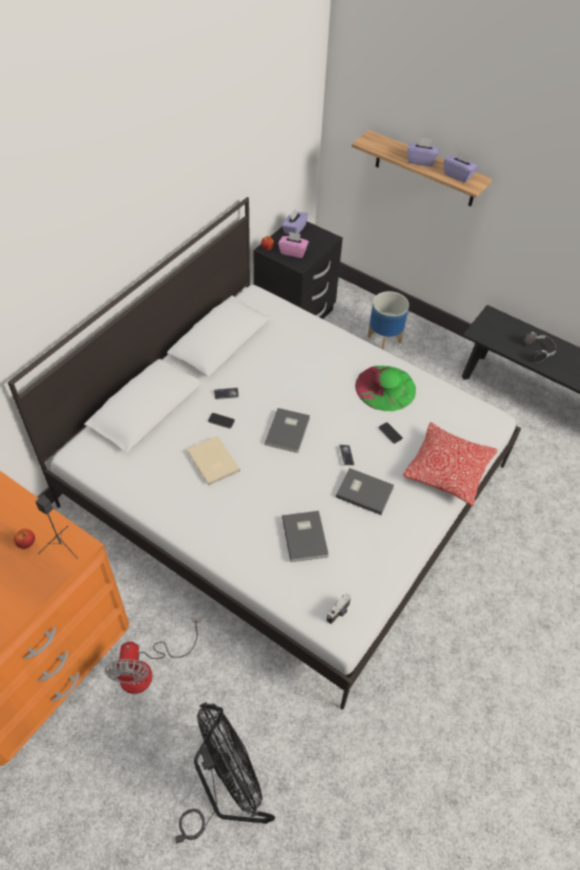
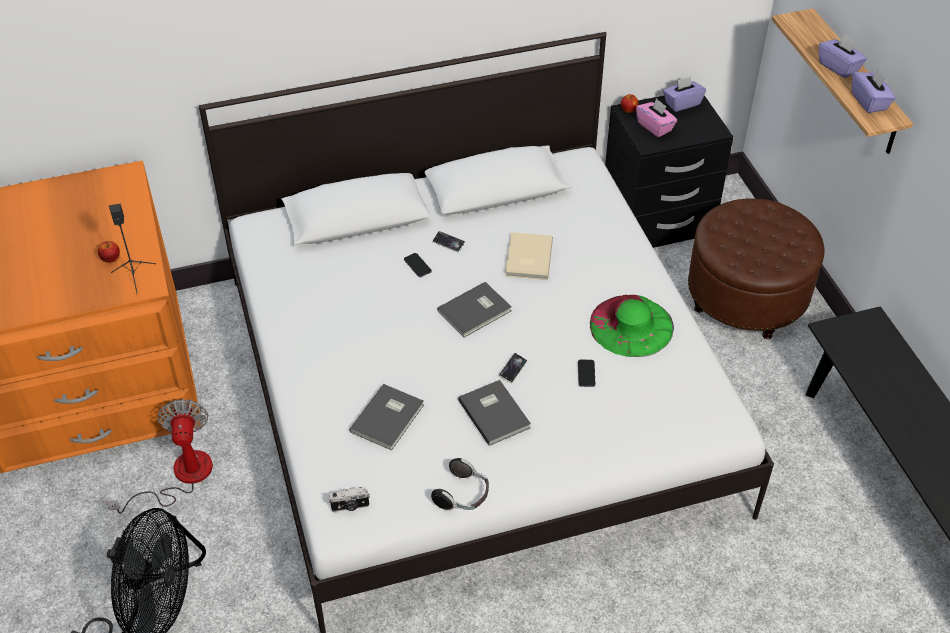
camera: 40 degrees right, 5 degrees down
(147, 669) = (180, 476): fan -> fan turned 135 degrees clockwise
(212, 462) = (369, 299): beige book -> beige book (527, 258)
(384, 339) = (746, 298): planter -> brown ottoman
(447, 470) = (613, 447): pillow -> none
(538, 351) = (893, 393): headphones -> headphones (463, 495)

